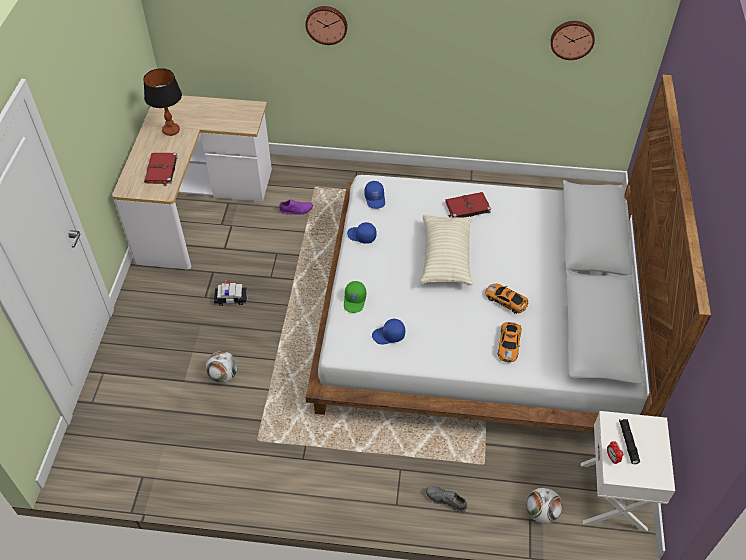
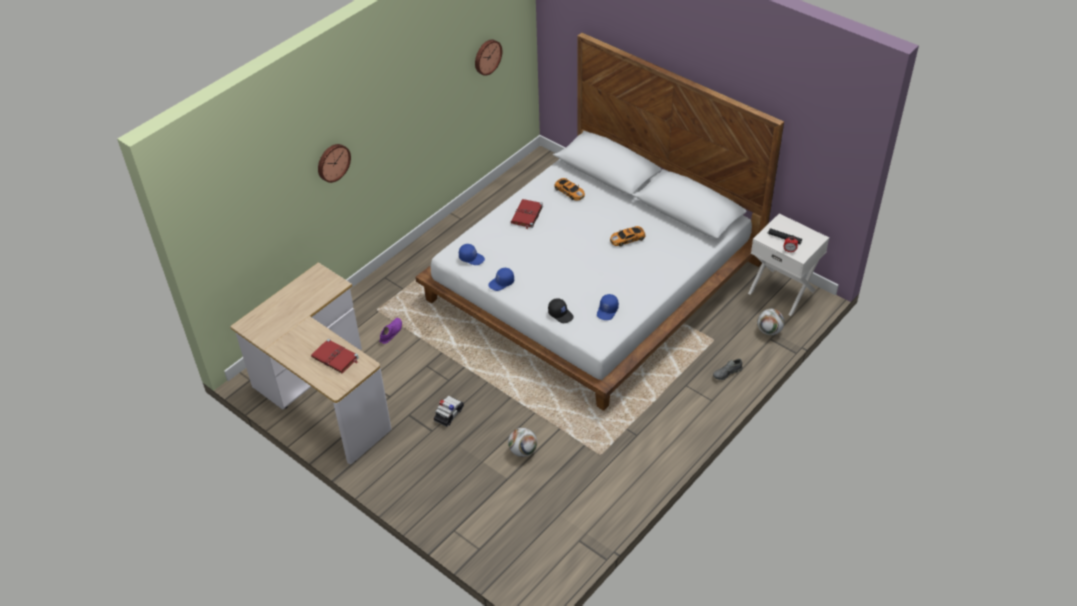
camera: 55 degrees left, 5 degrees down
(171, 130) = (292, 333): table lamp -> none
(355, 300) = (561, 314): green cap -> black cap
(445, 258) = (563, 249): beige pillow -> none
(509, 343) = (664, 255): toy car -> toy car (569, 191)

